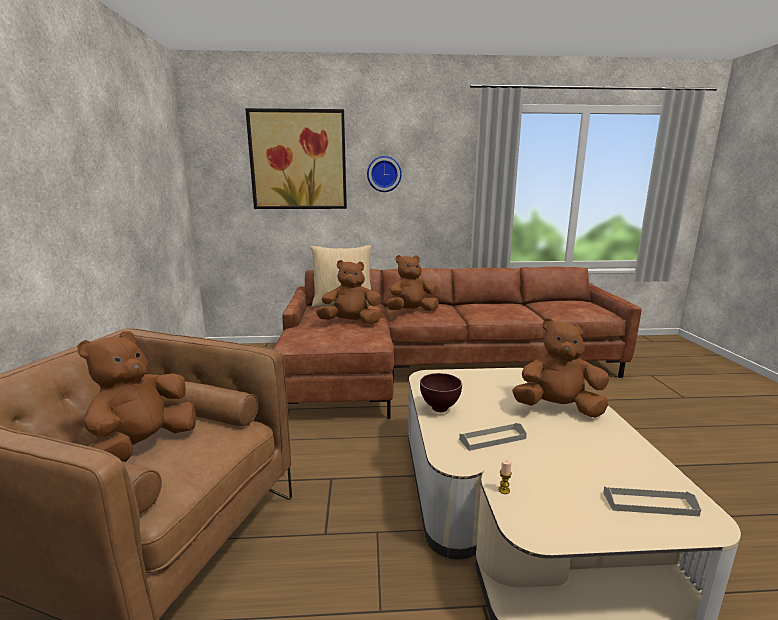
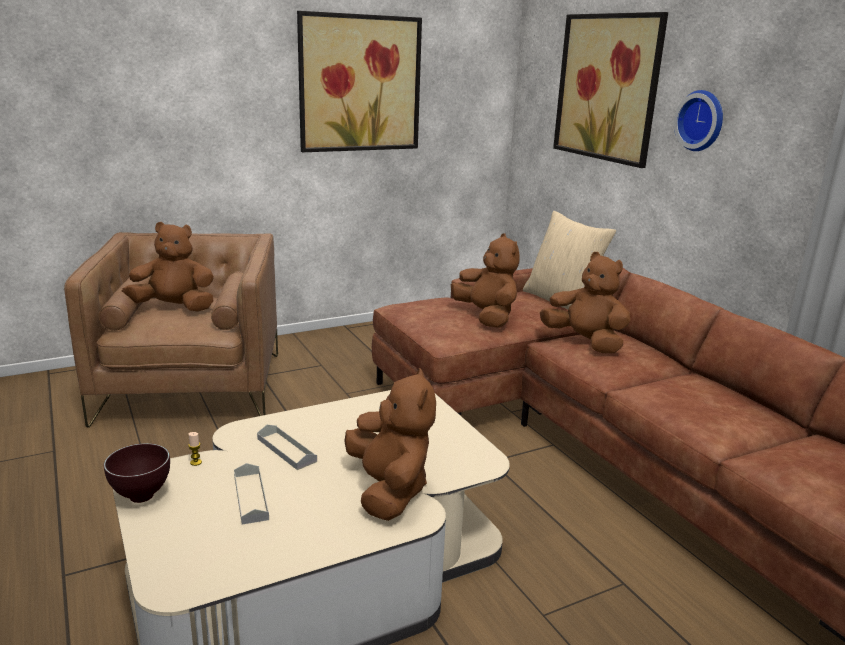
camera: 65 degrees right, 5 degrees up
(107, 158) = (360, 84): none -> picture
(439, 409) = (334, 414): brown bowl -> brown bowl (140, 496)
(649, 504) = (194, 549): grey tray -> grey tray (251, 497)

